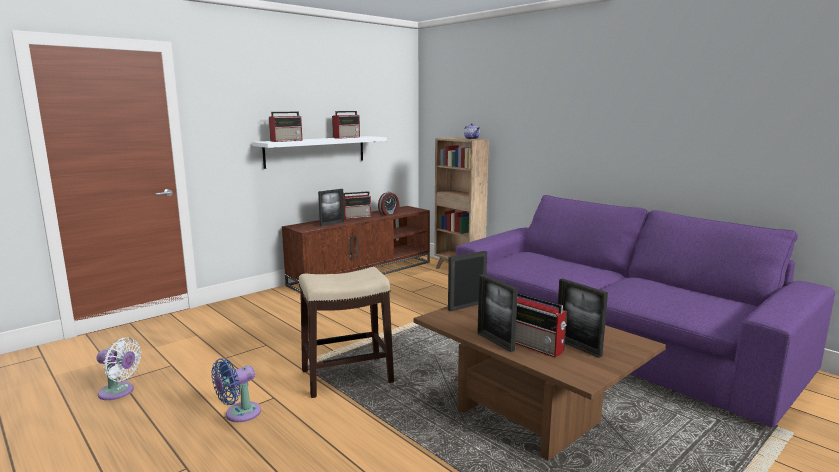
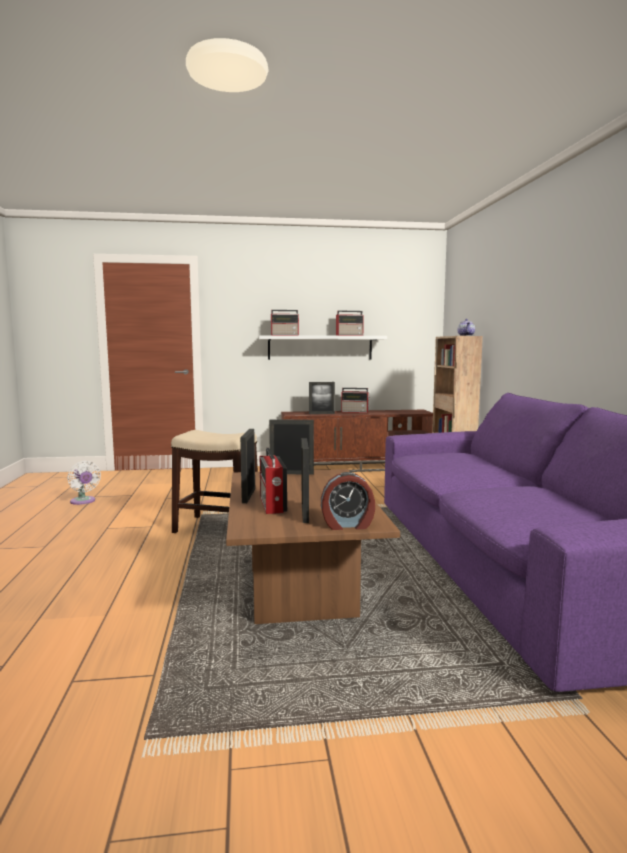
camera: 35 degrees right, 5 degrees down
(239, 414) = (117, 529): blue fan -> none
(389, 213) = (389, 412): alarm clock -> alarm clock (347, 525)

